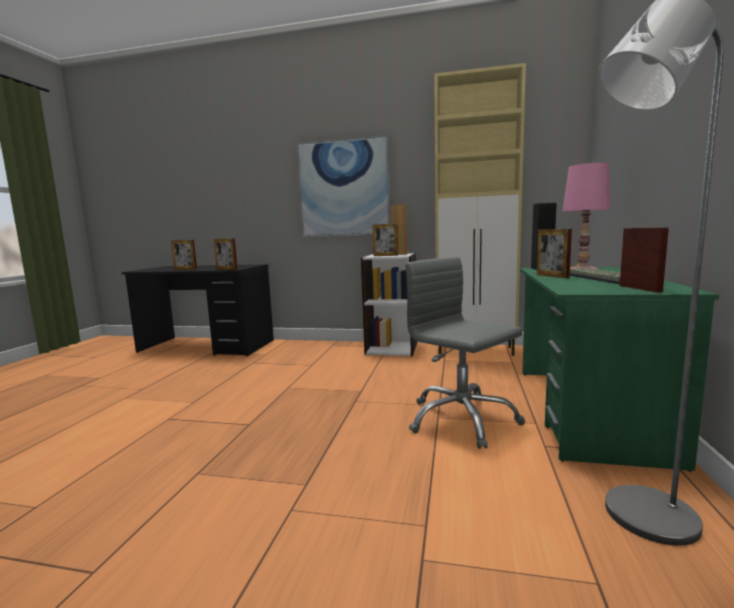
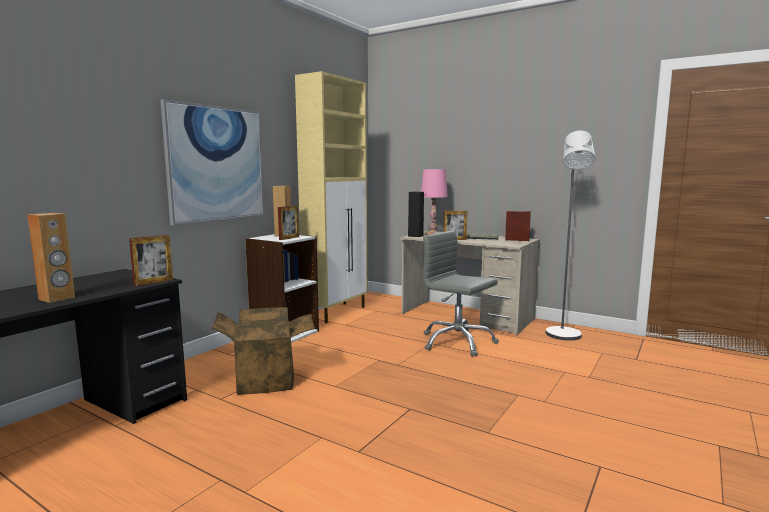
camera: 70 degrees left, 0 degrees up
(185, 269) = (57, 298): picture frame -> brown speaker
(290, 365) = (267, 379): none -> cardboard box
(461, 419) = (457, 342): grey office chair -> grey office chair turned 60 degrees clockwise
(586, 411) = (467, 316): green desk -> beige desk

